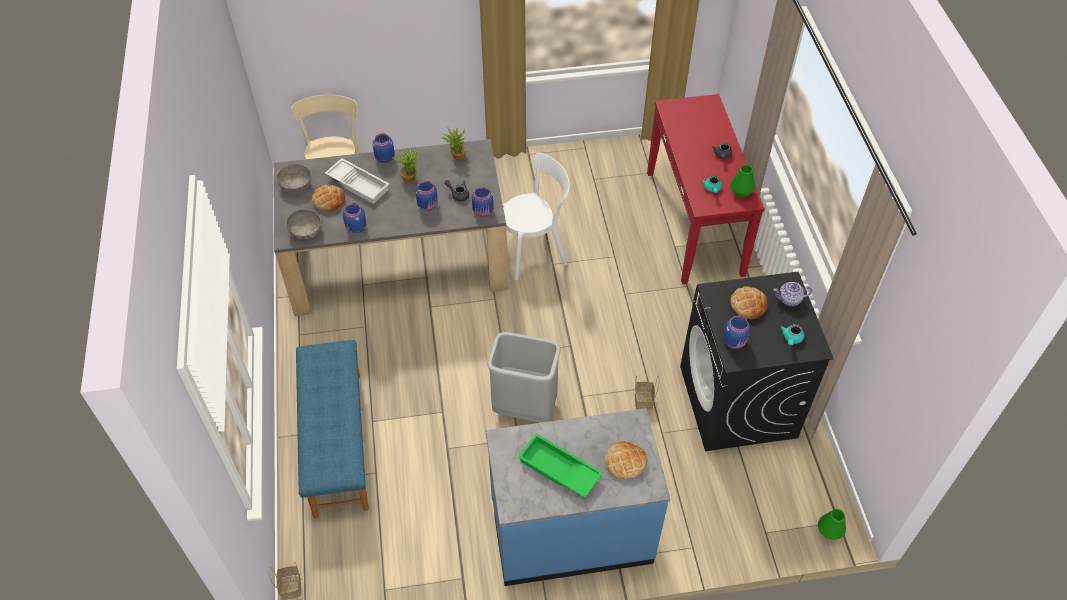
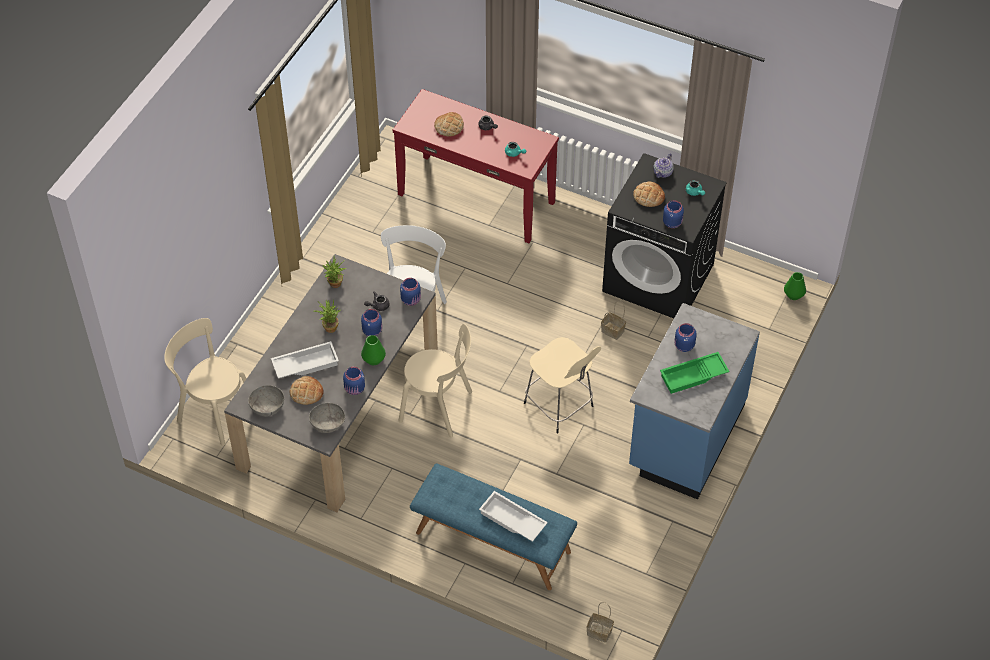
camera: 55 degrees left, 0 degrees up
(324, 430) = (511, 520): none -> white tray
(384, 157) = (290, 332): blue jar -> blue jar (683, 346)
(452, 322) = (439, 407): none -> beige chair
(524, 408) = (560, 406): grey trash can -> beige stool
(625, 462) = (715, 338): bread -> bread (449, 126)
(741, 192) = (532, 139): green vase -> green vase (373, 359)

